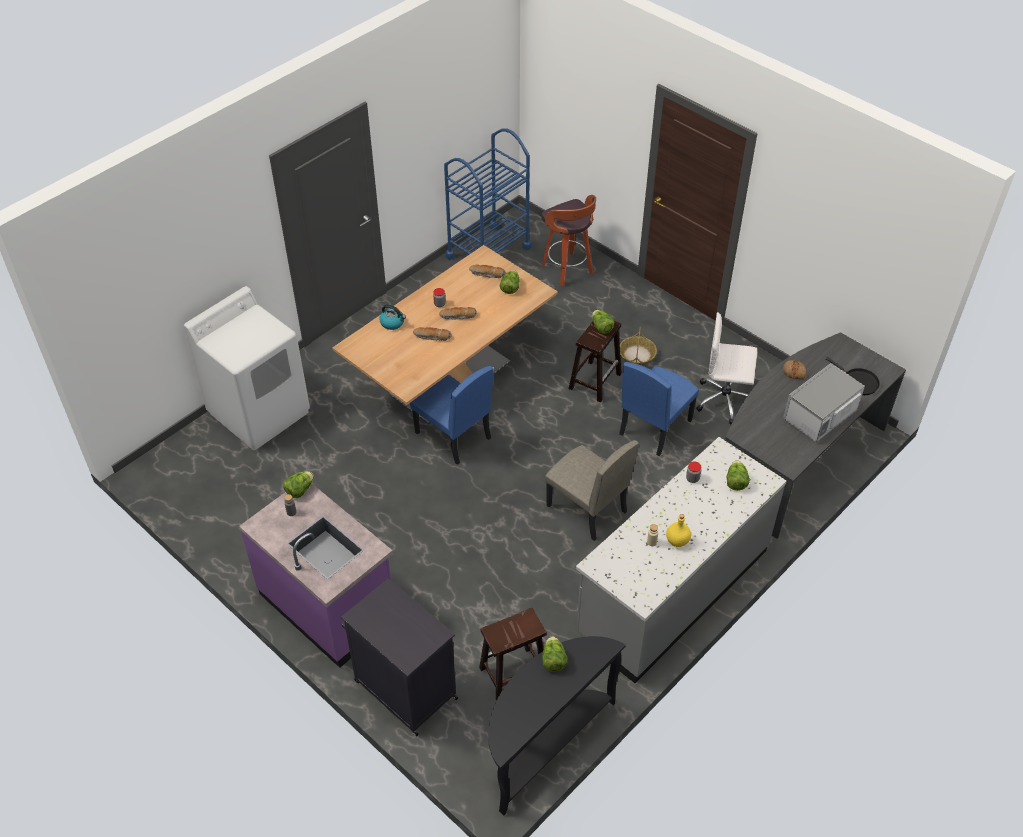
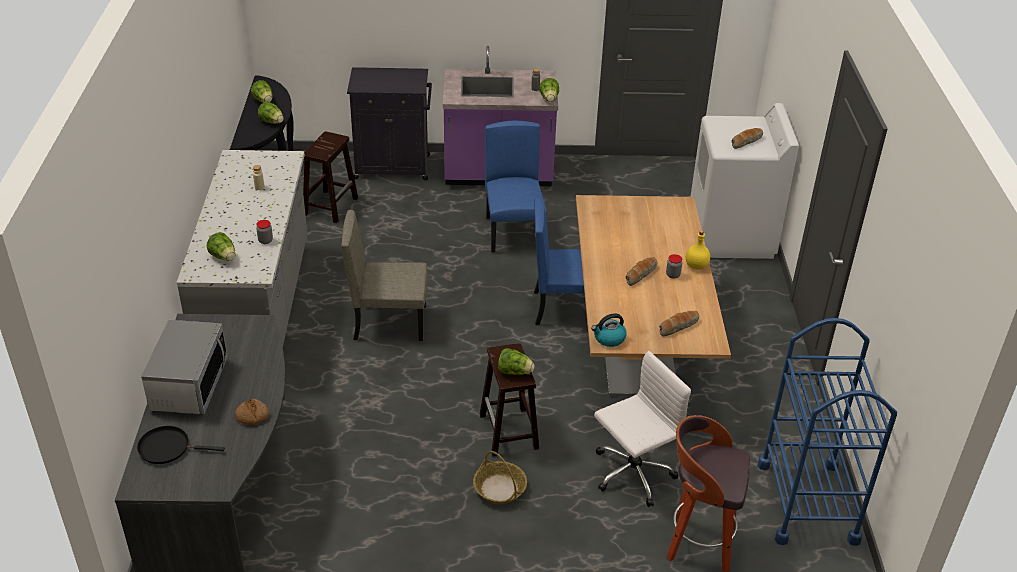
camera: 135 degrees right, 10 degrees down
(392, 323) = (682, 238): kettle -> kettle (608, 338)
(432, 337) = (633, 246): bread -> bread (746, 141)
(510, 288) = (637, 327): lettuce -> lettuce (264, 101)
(654, 427) = (401, 424): blue chair -> blue chair (514, 233)
(677, 541) = (239, 197): yellow bottle -> yellow bottle (696, 266)
(725, 400) = (355, 500): white office chair -> white office chair (631, 474)

